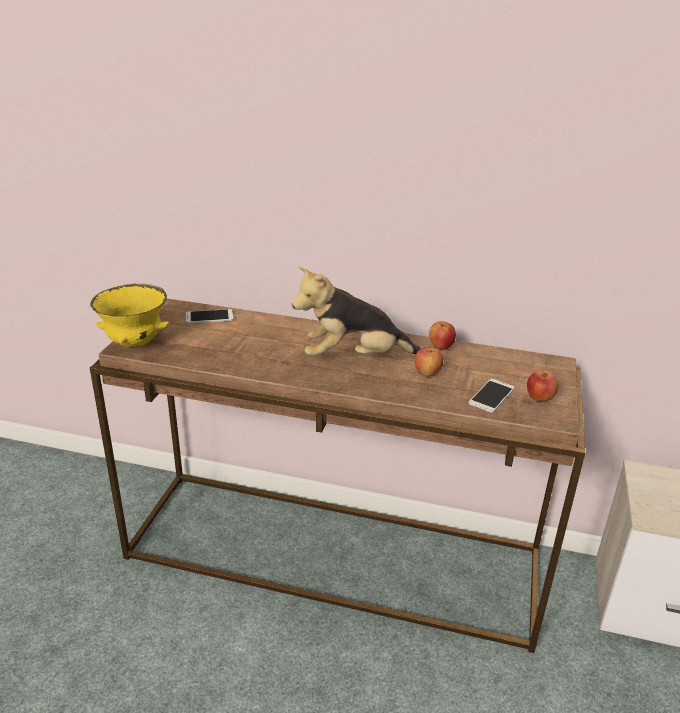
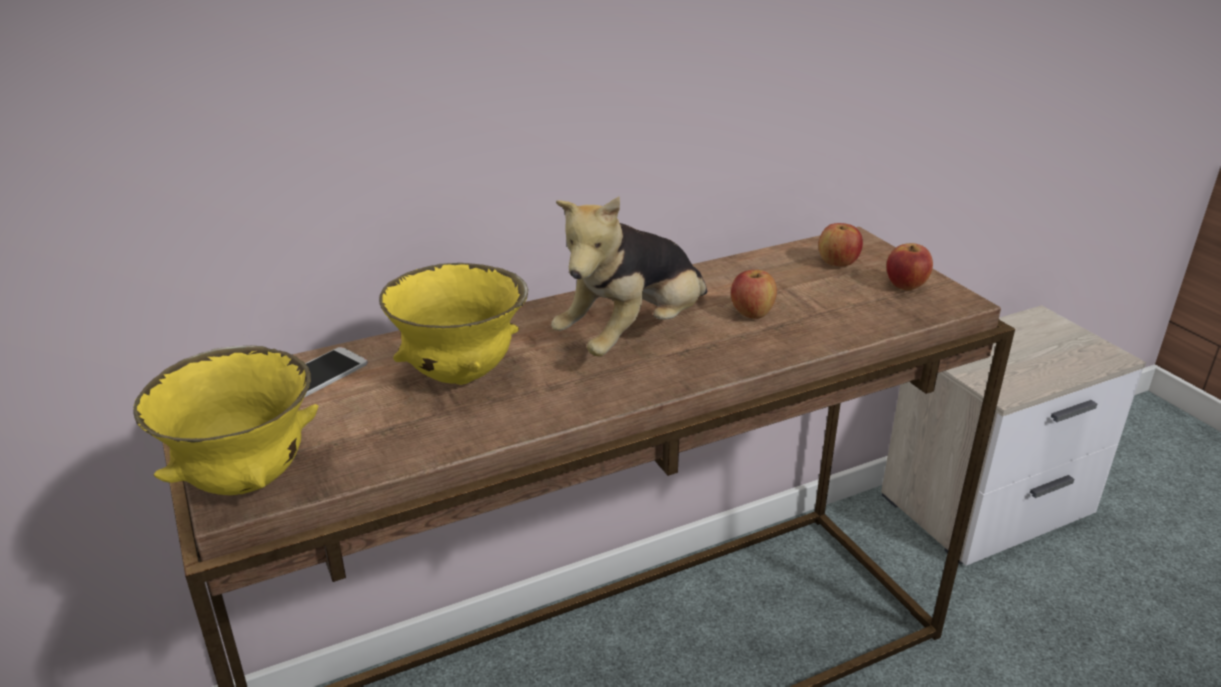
camera: 40 degrees left, 0 degrees up
(258, 341) = (460, 376): none -> yellow bowl
(441, 346) = (711, 274): apple -> apple (838, 263)
(491, 396) = (860, 307): phone -> none

